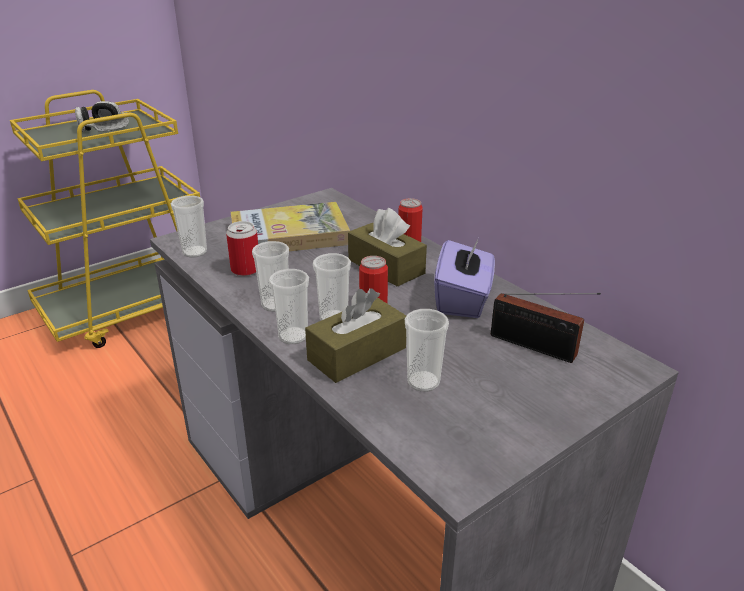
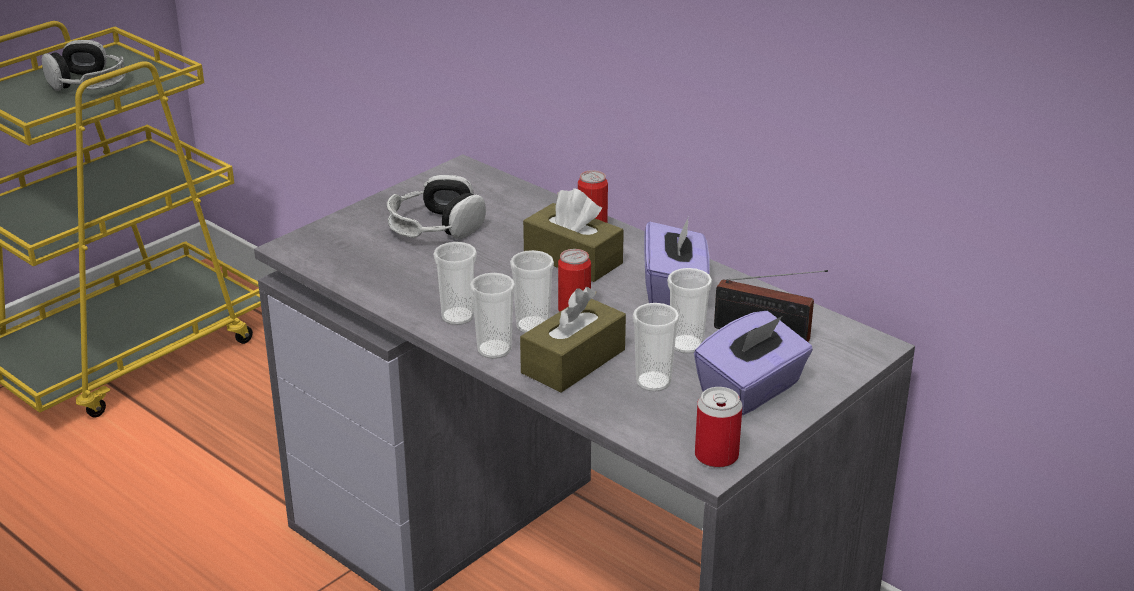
camera: 10 degrees left, 0 degrees up
(194, 252) = (324, 261): cup -> cup (686, 345)
(245, 270) = (401, 278): can -> can (716, 456)
(289, 234) = (435, 227): book -> headphones
(514, 400) = (751, 390): none -> purple tissue box

